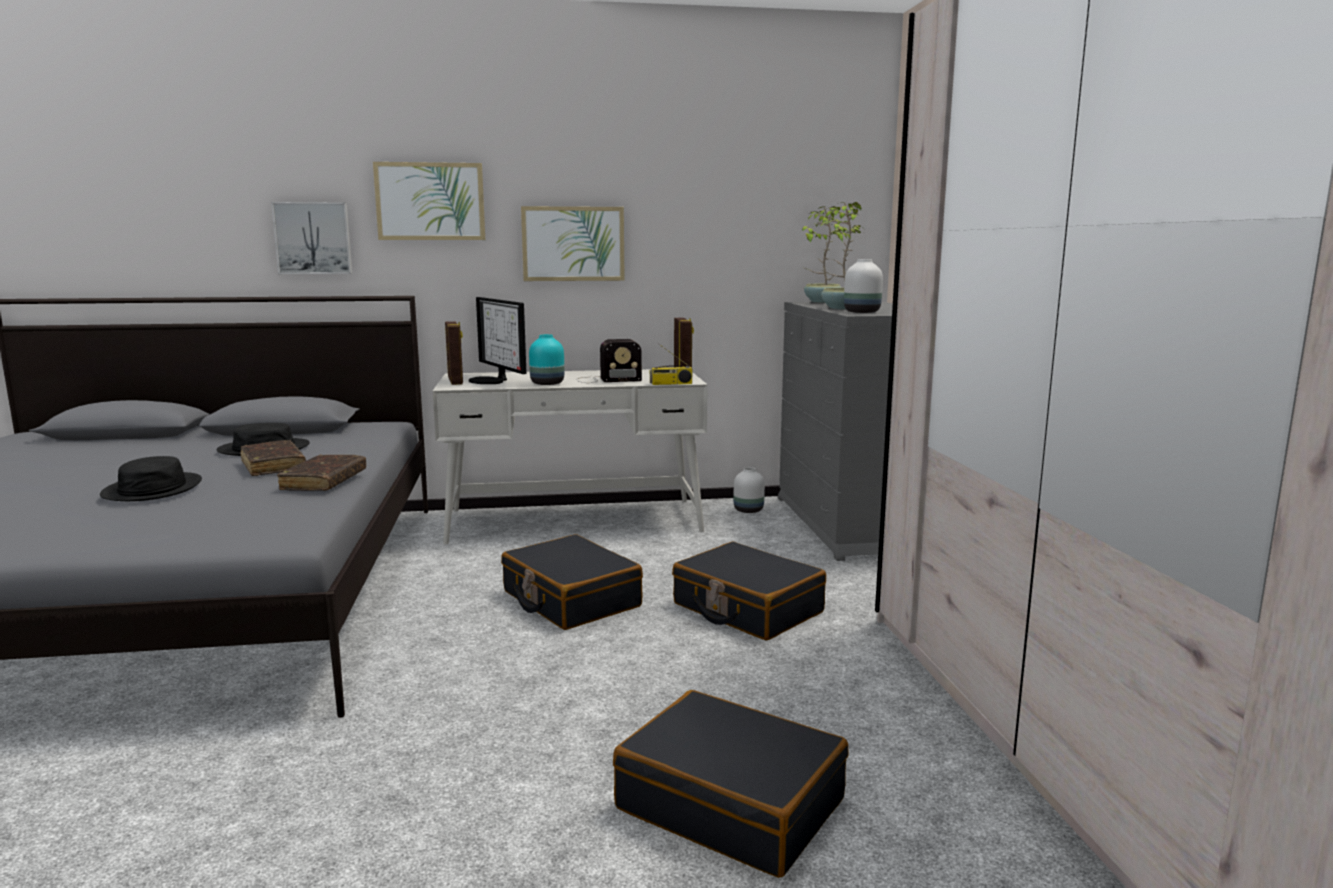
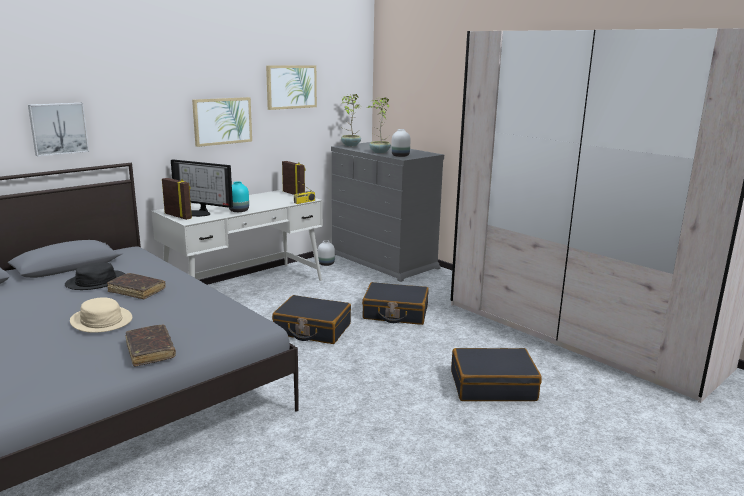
camera: 35 degrees left, 5 degrees up
(152, 489) = (101, 320): black hat -> beige hat
(324, 482) = (196, 293): brown book -> brown book (150, 351)
(430, 201) = (137, 99): picture -> picture (291, 87)
(606, 379) = (263, 203): radio -> none

